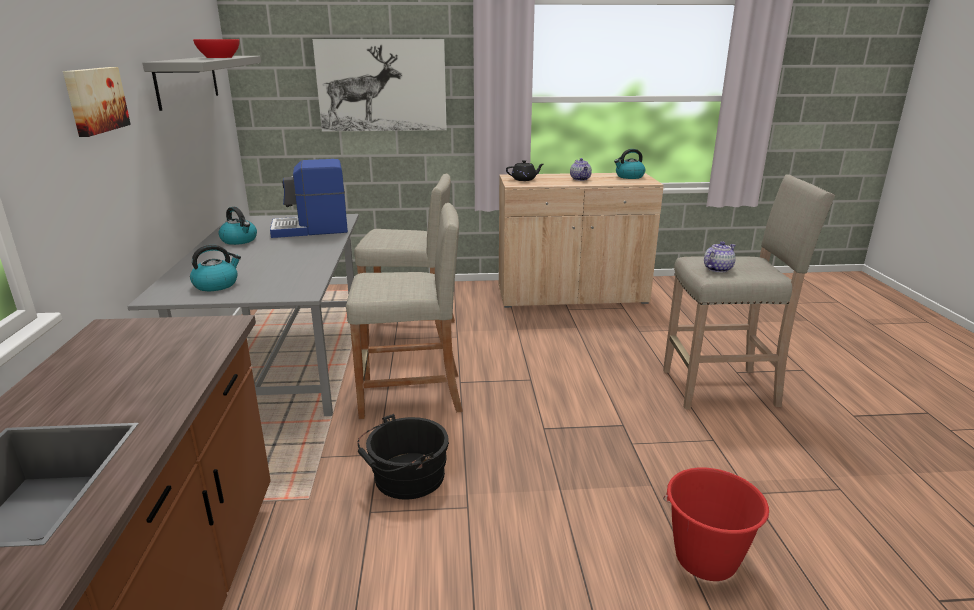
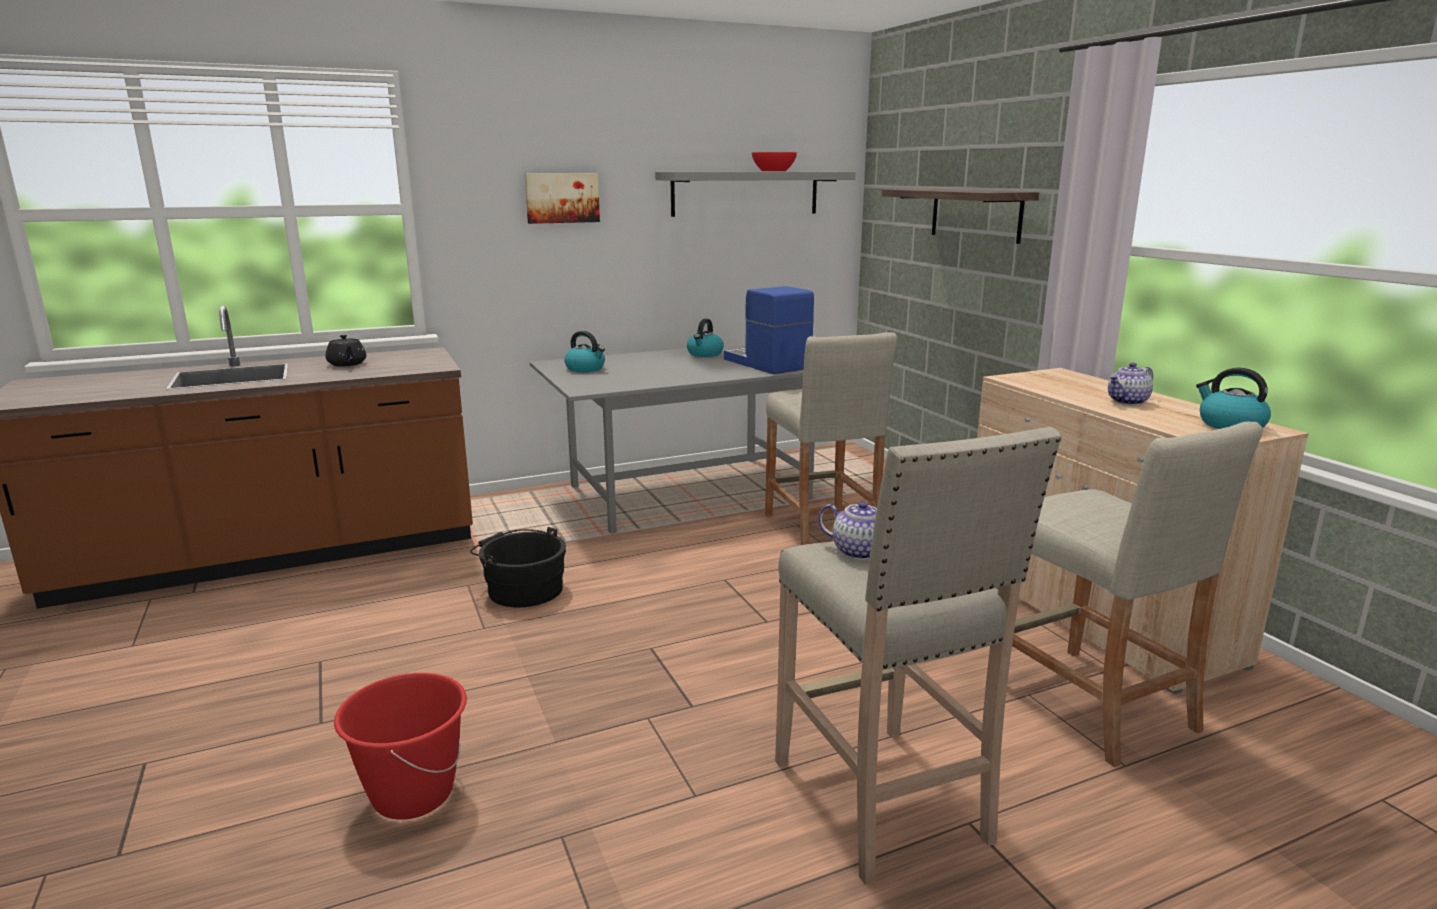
camera: 70 degrees right, 5 degrees down
(382, 86) = (975, 214): picture -> shelf
(411, 395) = (675, 560): beige stool -> beige stool (1089, 703)
(524, 179) = (1052, 379): black teapot -> black teapot (347, 364)

